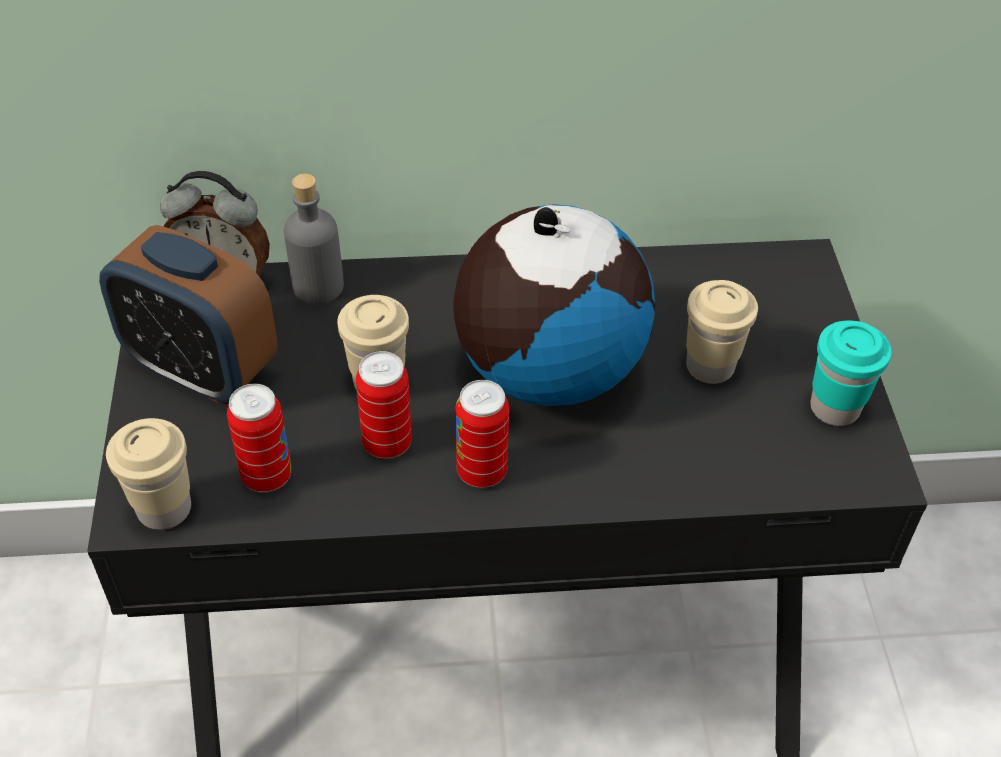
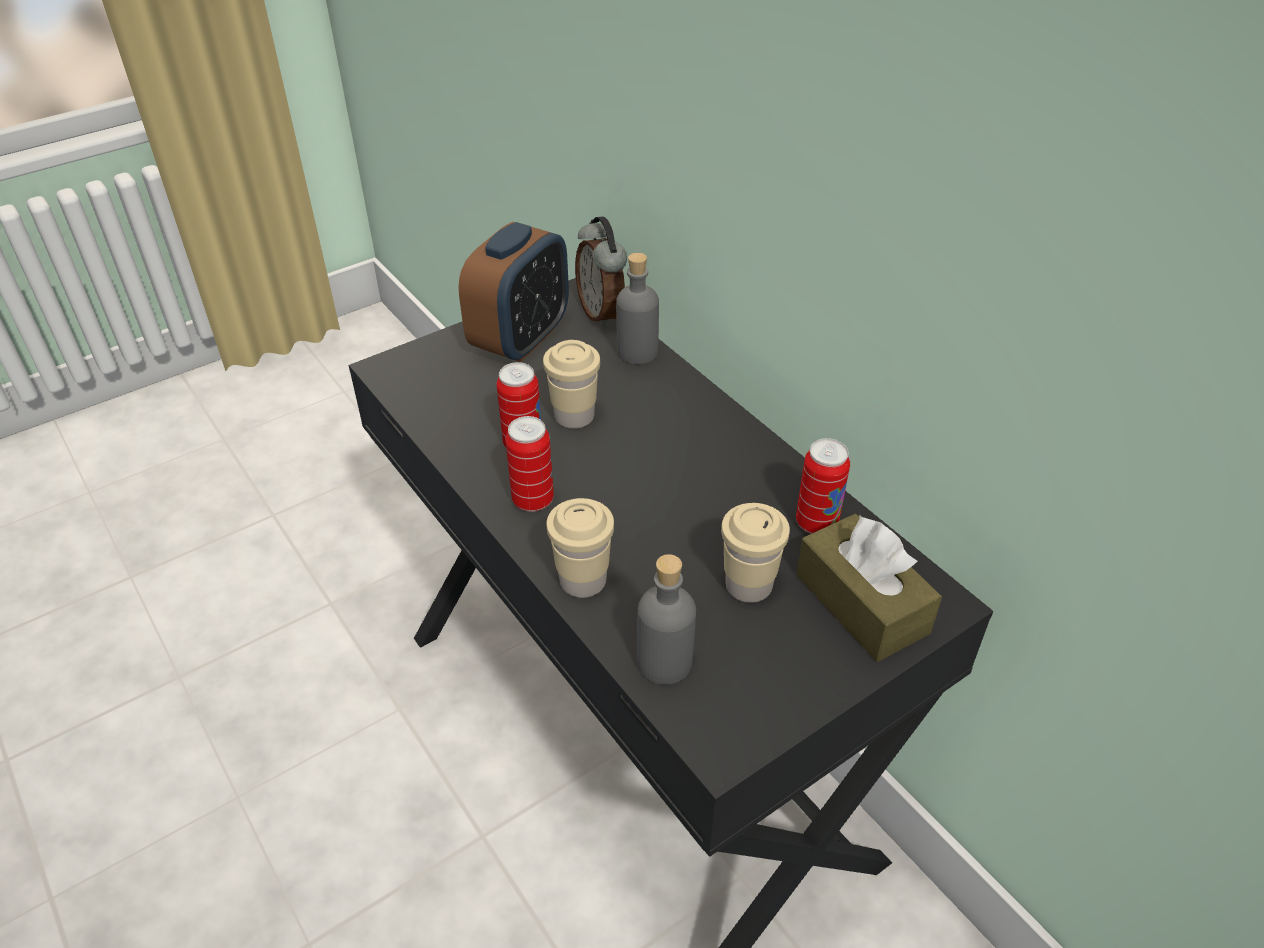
camera: 60 degrees right, 5 degrees down
(164, 509) = (398, 377): beige cup -> beige cup (583, 581)
(202, 369) = (521, 339): alarm clock -> alarm clock turned 150 degrees counterclockwise
(267, 476) = (454, 405): can -> can (816, 523)
(547, 371) = (659, 494): globe -> none
(764, 468) = (664, 662): none -> grey bottle
(776, 307) = (861, 603): none -> brown tissue box
(834, 408) = (774, 688): turquoise cup -> none

